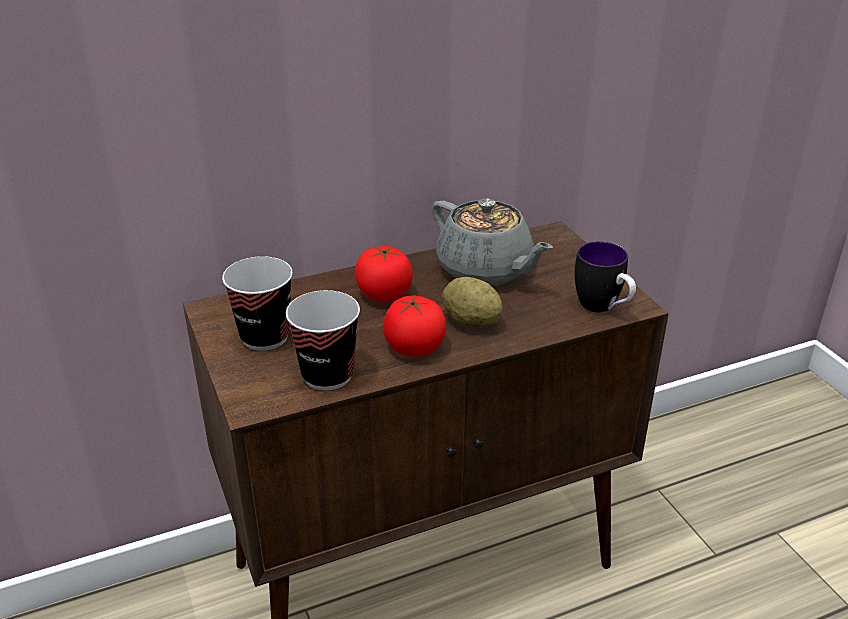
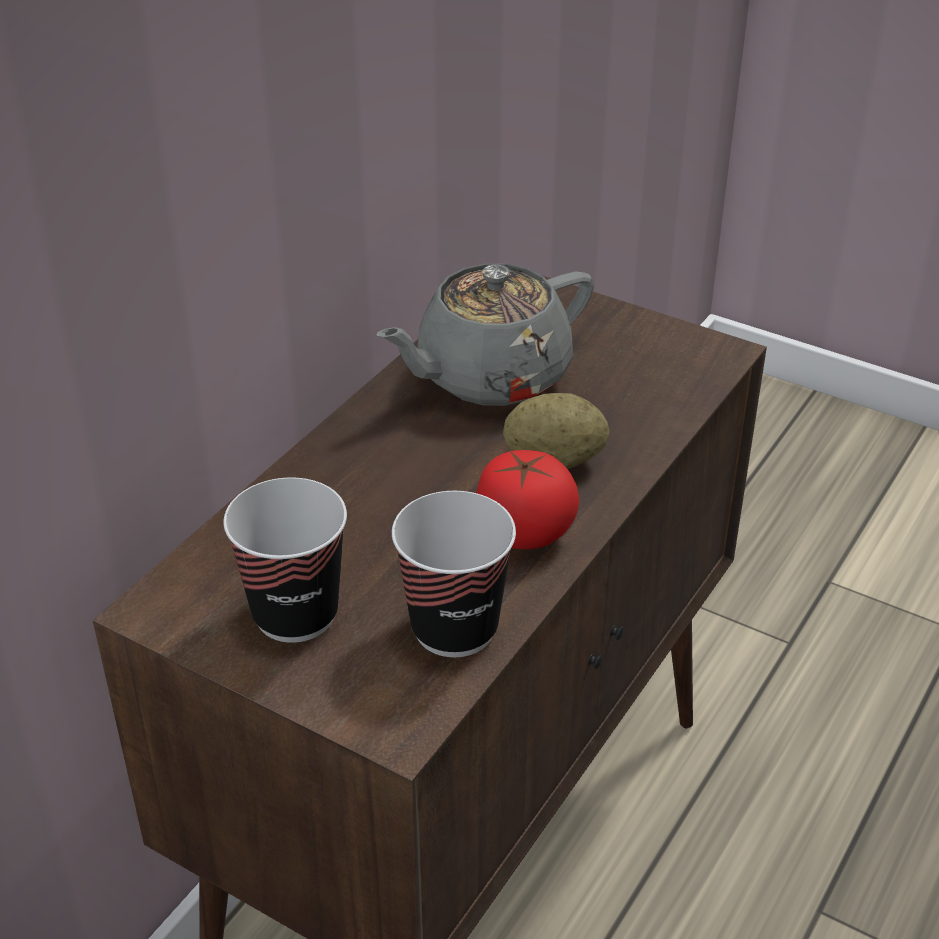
camera: 35 degrees left, 5 degrees up
(384, 294) = (393, 470): tomato -> none
(486, 270) = (490, 376): grey teapot -> grey teapot turned 135 degrees clockwise
(603, 309) = (691, 372): mug -> none

